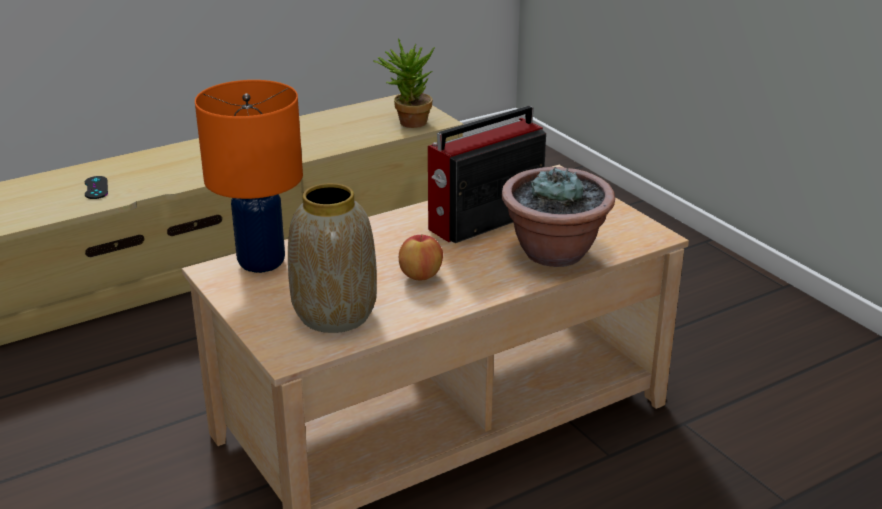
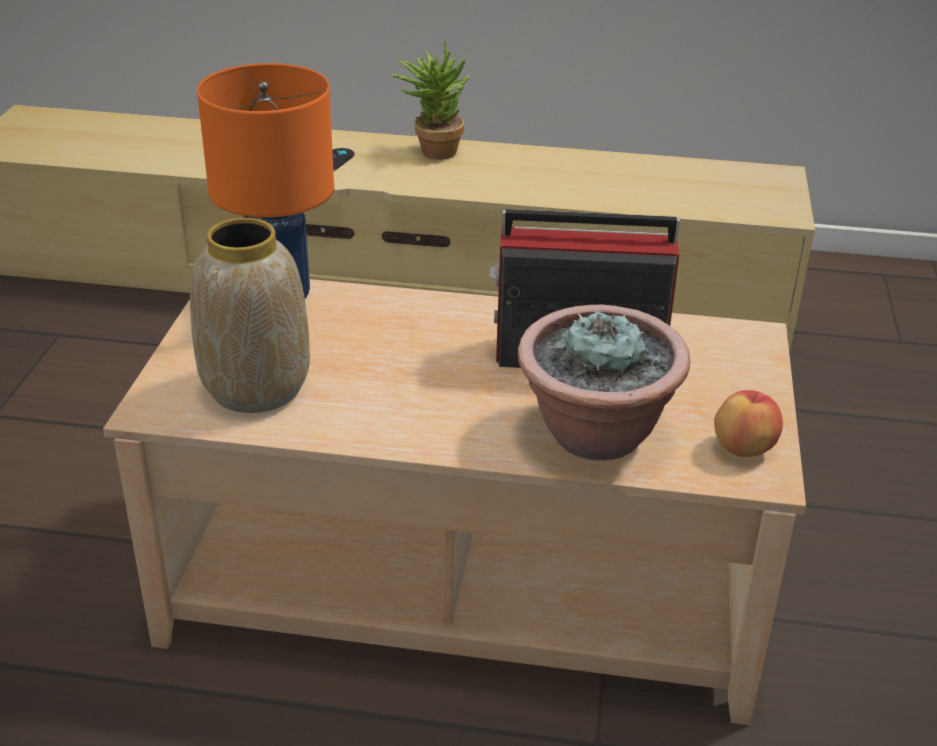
camera: 40 degrees right, 5 degrees up
(407, 123) = (745, 204): potted plant -> potted plant (432, 150)
(420, 276) = (404, 387): apple -> apple (743, 448)

